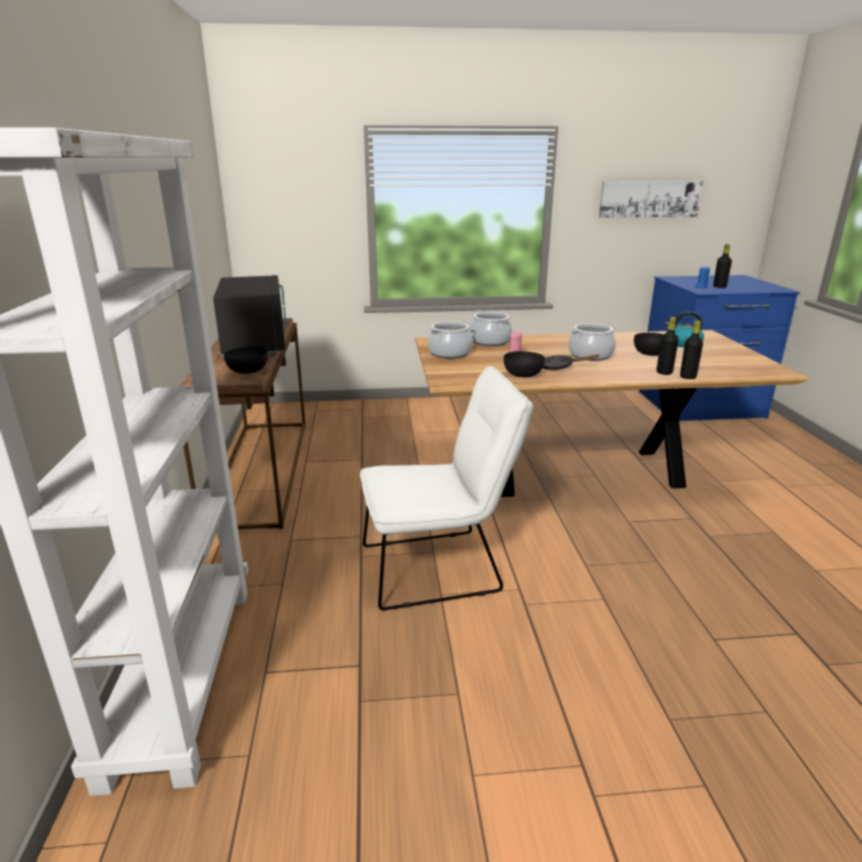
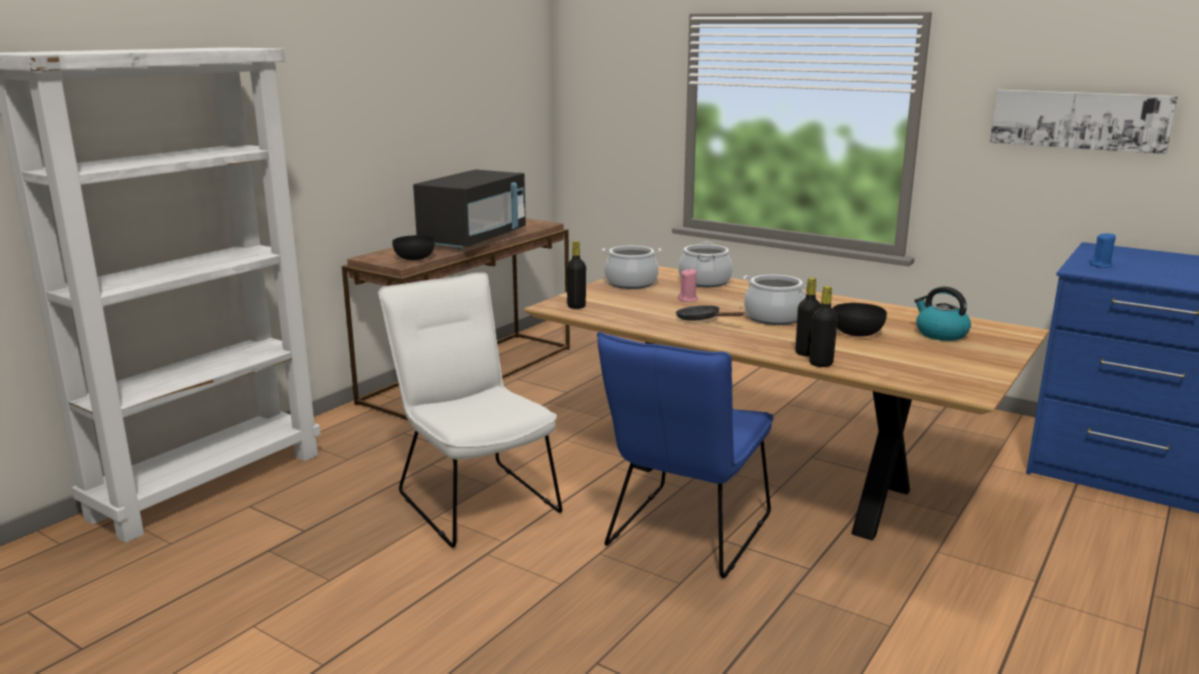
camera: 40 degrees right, 5 degrees down
(440, 567) = (473, 498): white chair -> white chair turned 150 degrees counterclockwise
(522, 374) = (643, 316): black bowl -> none
(606, 529) = (684, 536): none -> blue chair
(719, 287) = (1135, 270): black bottle -> black bottle (576, 306)

